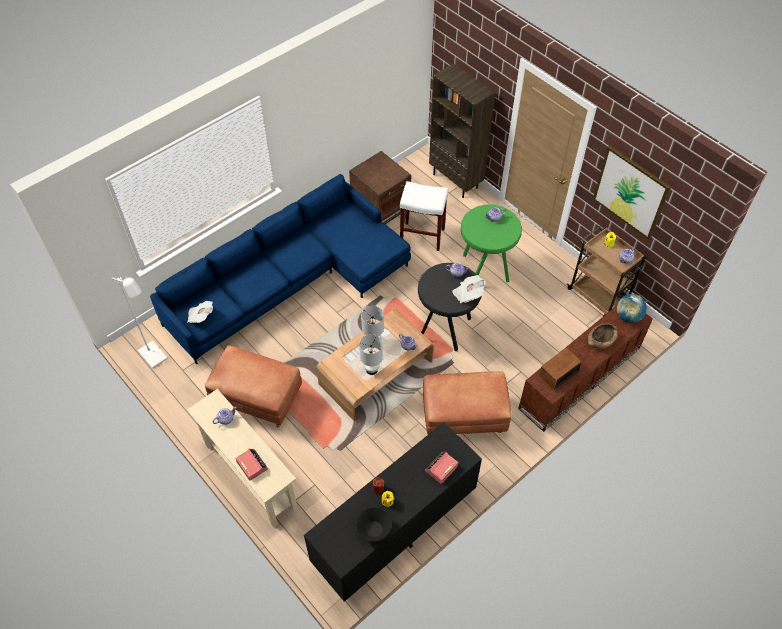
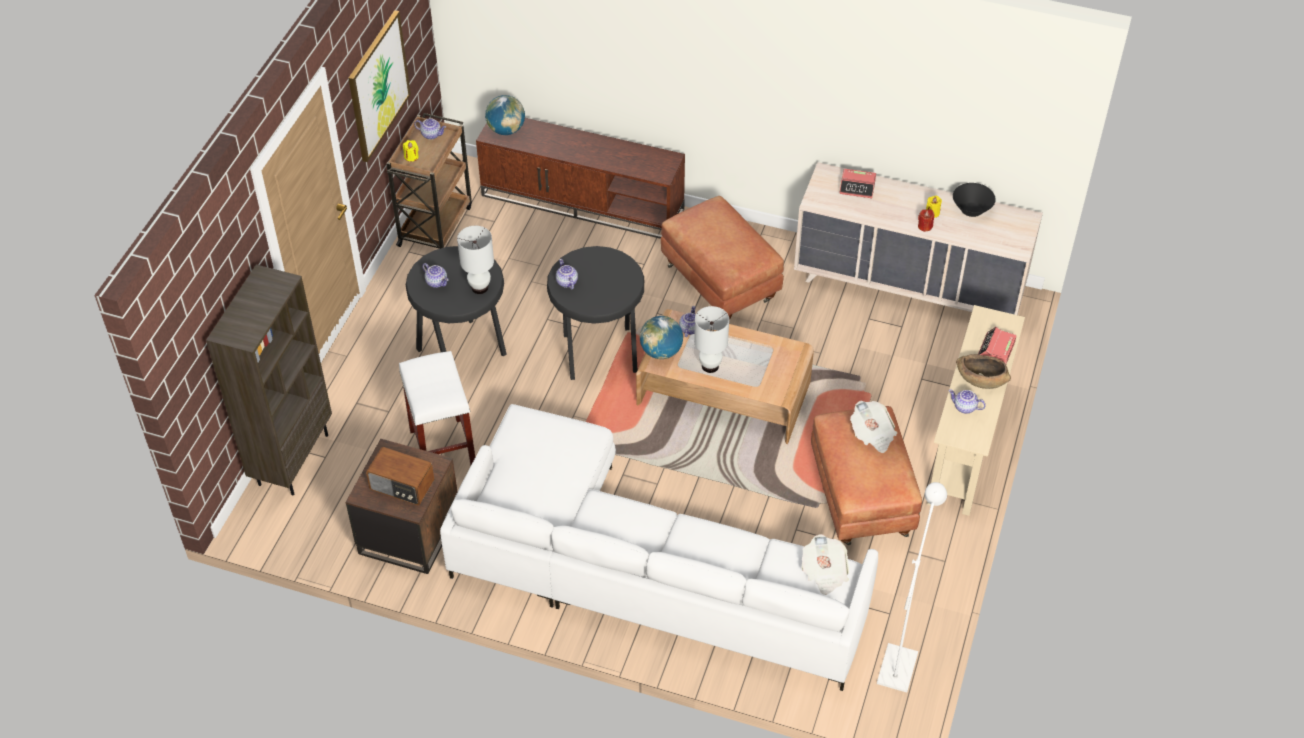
camera: 120 degrees left, 5 degrees down
(291, 281) = (641, 569): blue sofa -> white sofa
(371, 370) = (754, 348): white table lamp -> white table lamp (480, 287)
(394, 529) = (909, 285): black dresser -> beige dresser
(400, 324) = (661, 352): none -> globe
(468, 294) = (594, 258): newspaper -> newspaper (872, 434)
(485, 269) = (463, 352): green stool -> black stool
(557, 373) = (639, 162): radio -> radio (402, 486)
(600, 340) = (561, 142): brown bowl -> brown bowl (980, 379)

